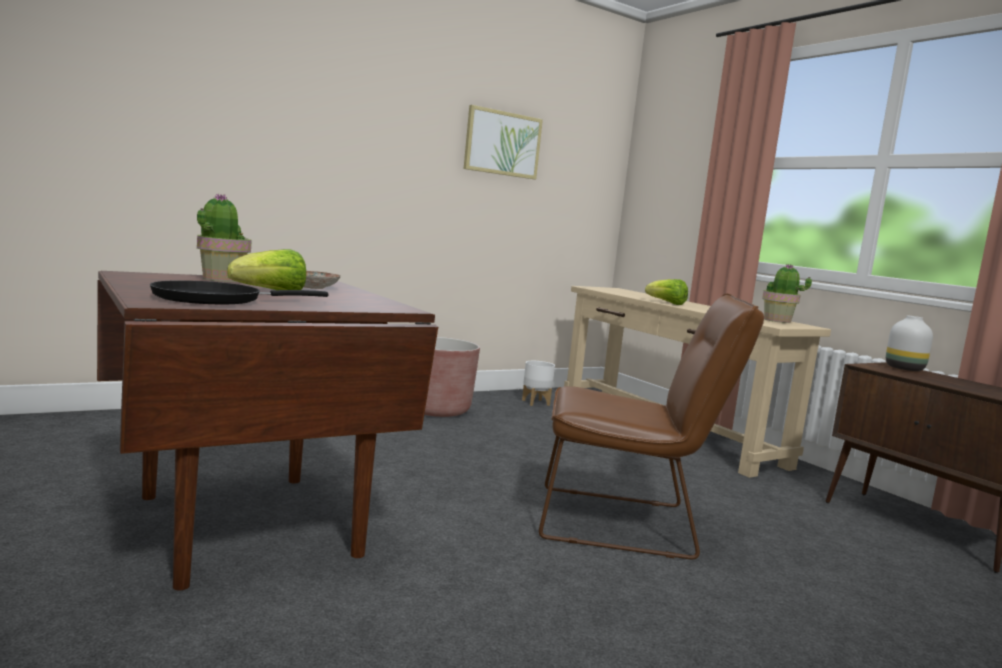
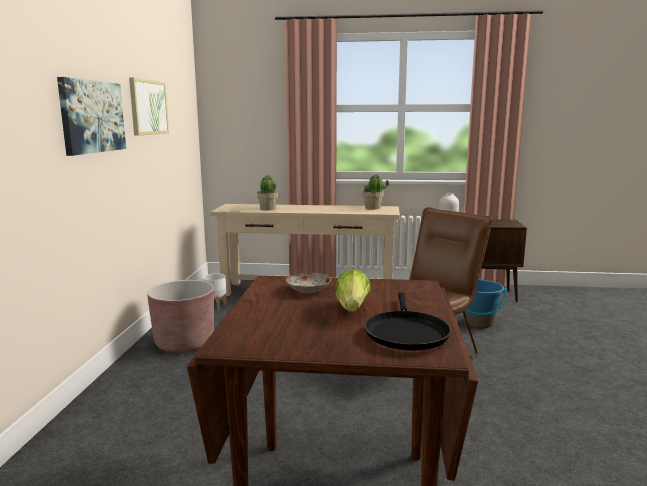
camera: 50 degrees left, 5 degrees up
(221, 279) = (265, 313): potted plant -> potted plant (268, 209)
(389, 135) = (92, 116): none -> picture
(666, 303) = (304, 211): lettuce -> none
(822, 548) = (478, 323): none -> blue bucket

